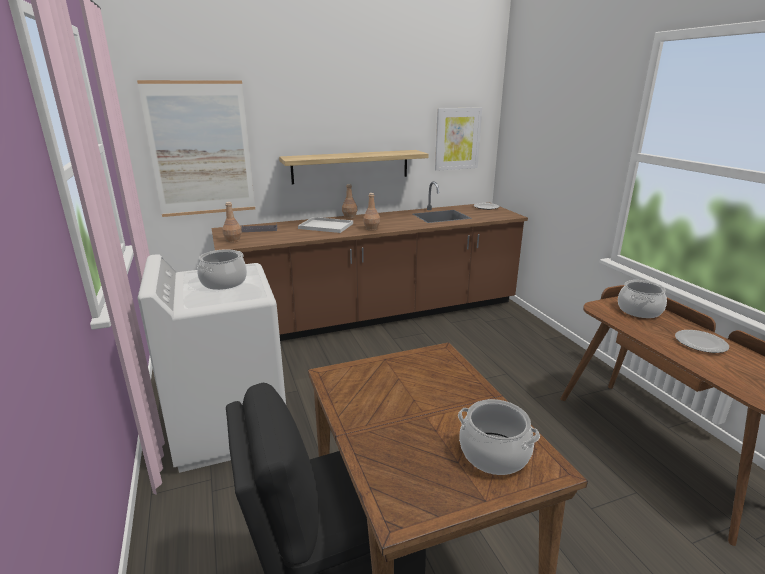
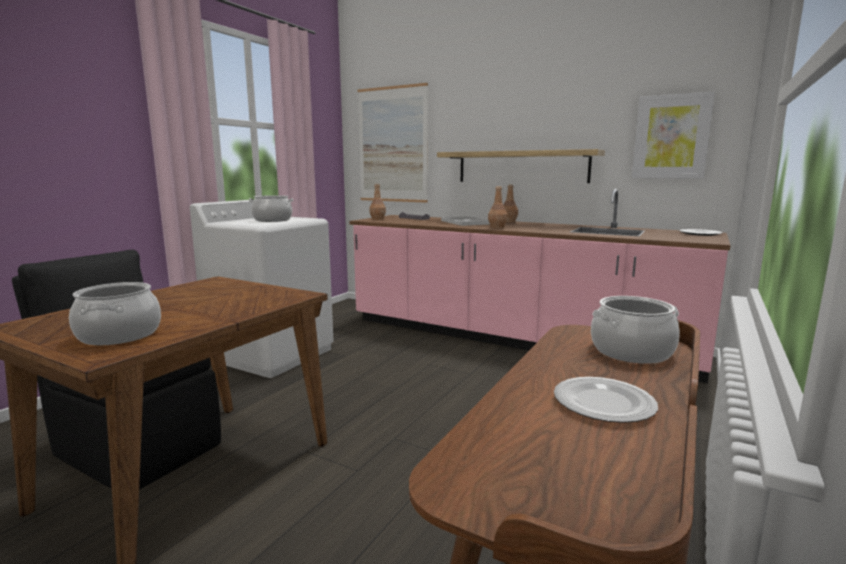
camera: 50 degrees right, 10 degrees down
(376, 314) = (513, 338): brown counter -> pink counter

